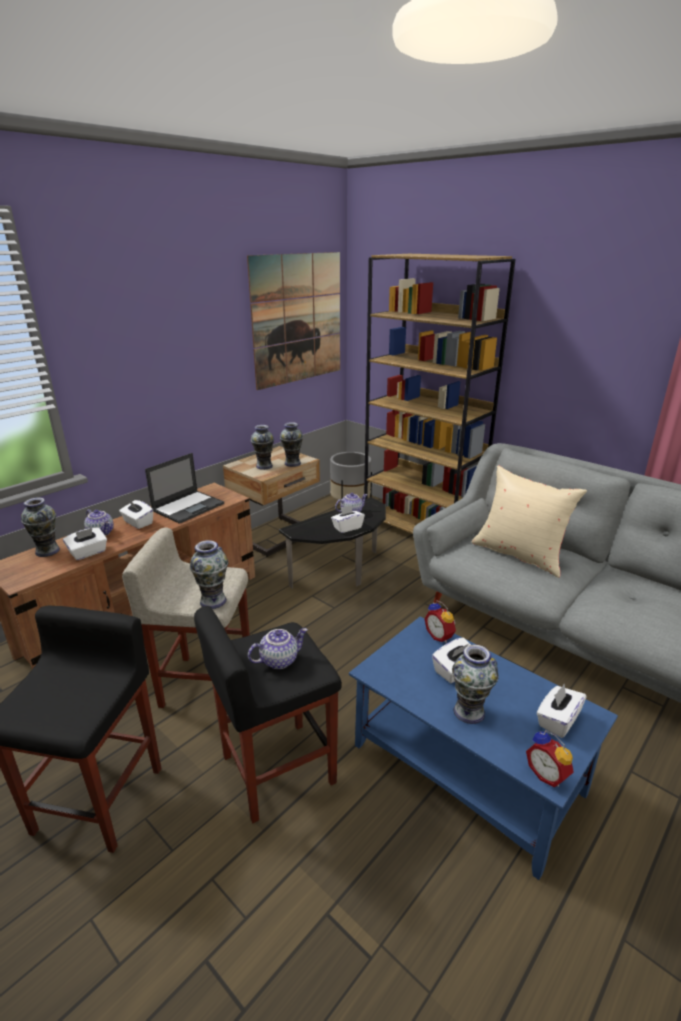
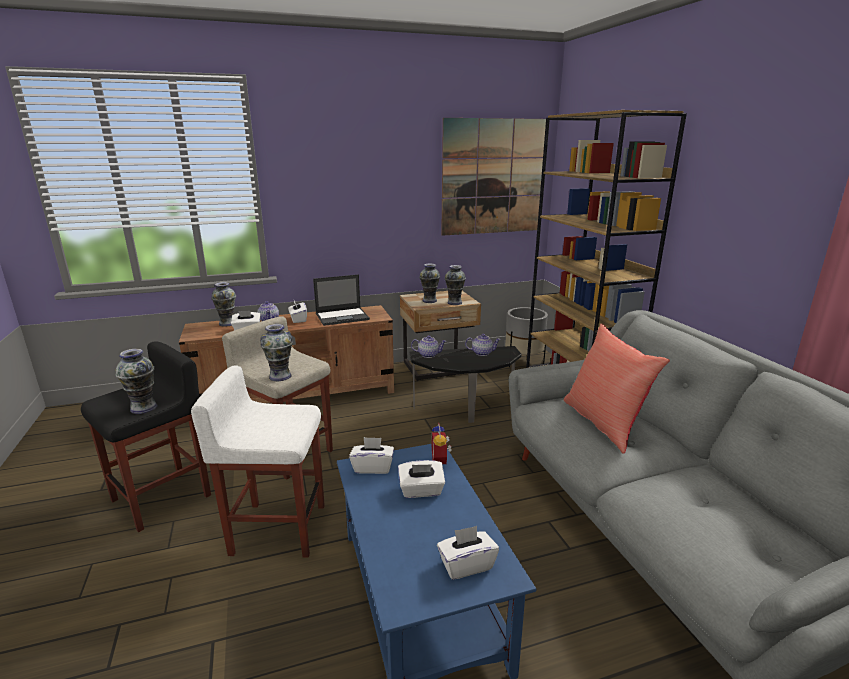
camera: 30 degrees right, 5 degrees down
(276, 770) = (277, 529): black stool -> white stool
(279, 660) = (271, 424): teapot -> teapot (428, 355)
(347, 527) = (465, 363): white tissue box -> white tissue box (373, 467)
(469, 711) = (394, 524): vase -> vase (144, 407)
(519, 554) = (604, 423): beige pillow -> red pillow
(547, 774) = (402, 600): alarm clock -> none

